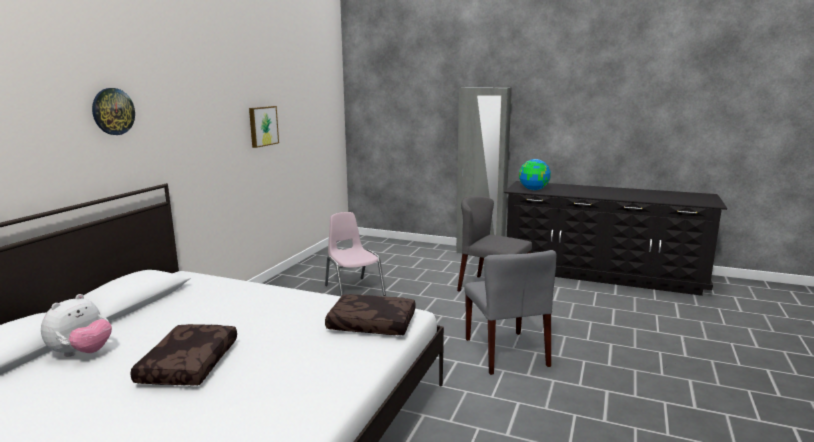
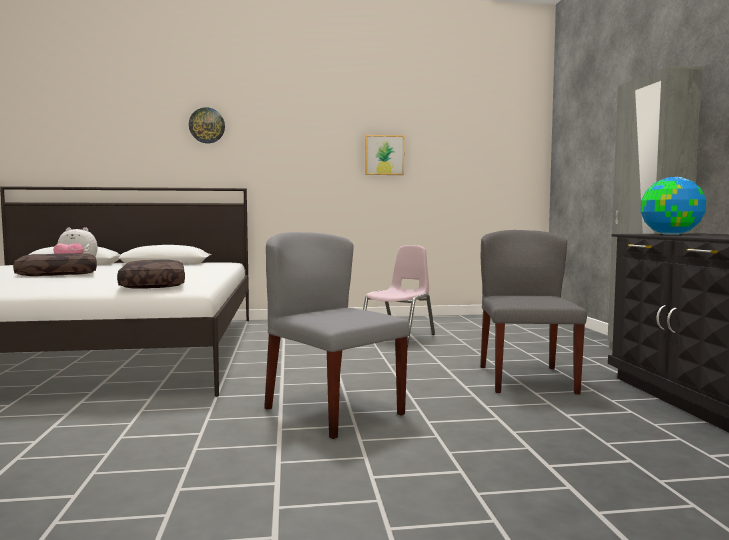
camera: 60 degrees right, 10 degrees down
(506, 352) = (332, 411): grey chair -> grey chair turned 90 degrees clockwise

